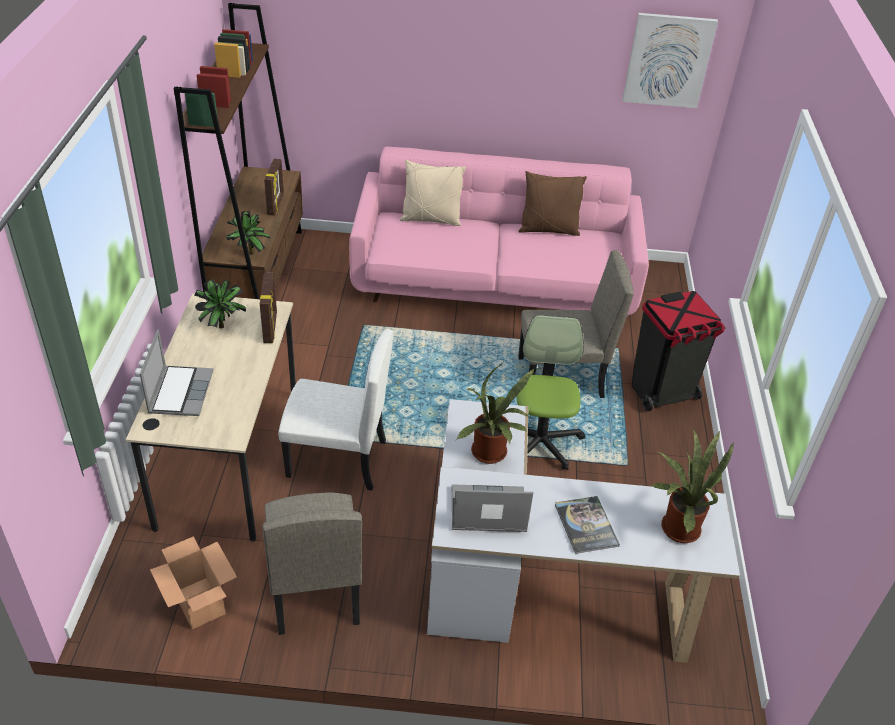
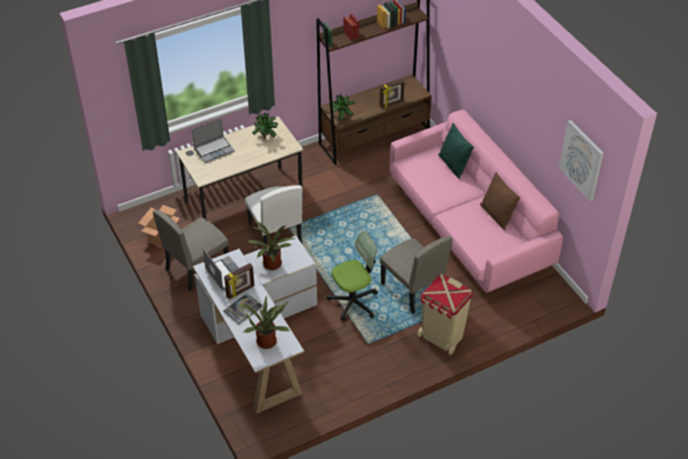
camera: 60 degrees right, 5 degrees up
(271, 327) = (278, 152): picture frame -> picture frame (240, 291)
(431, 219) = (453, 165): beige pillow -> green pillow
(662, 392) = (442, 337): black trash can -> beige trash can

